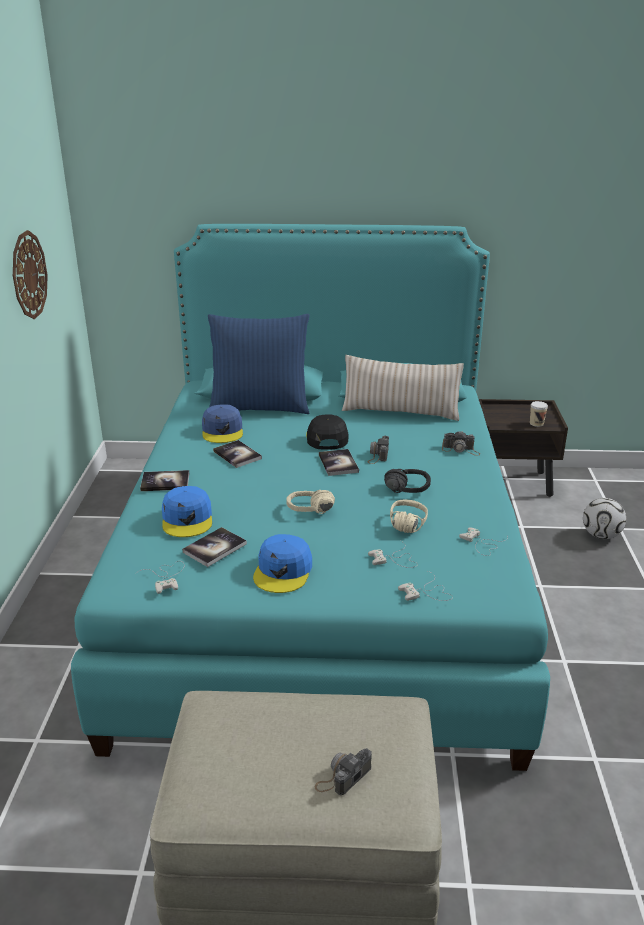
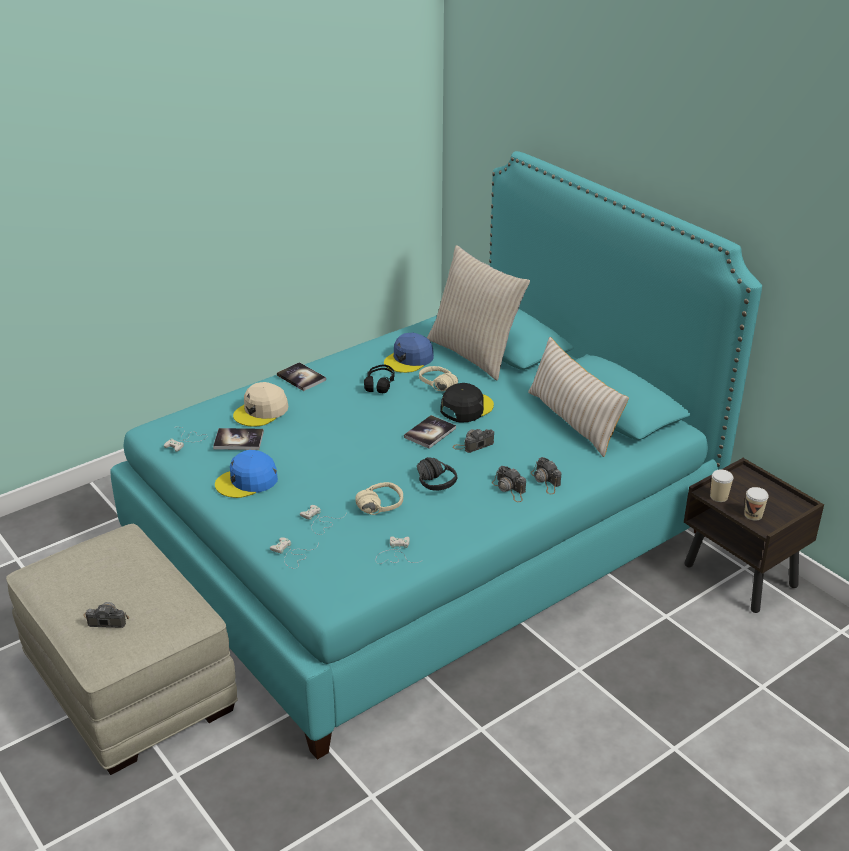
camera: 50 degrees right, 5 degrees up
(28, 275) = (332, 158): wall clock -> none
(187, 519) = (261, 411): blue cap -> beige cap
(237, 455) = (379, 384): book -> black headphones
(260, 407) = (475, 354): blue pillow -> beige pillow
(311, 513) = (336, 456): beige headphones -> beige headphones (434, 387)
(454, 466) = (509, 489): none -> camera
(505, 424) = (719, 497): none -> cup
(600, 535) = (727, 677): football -> none

